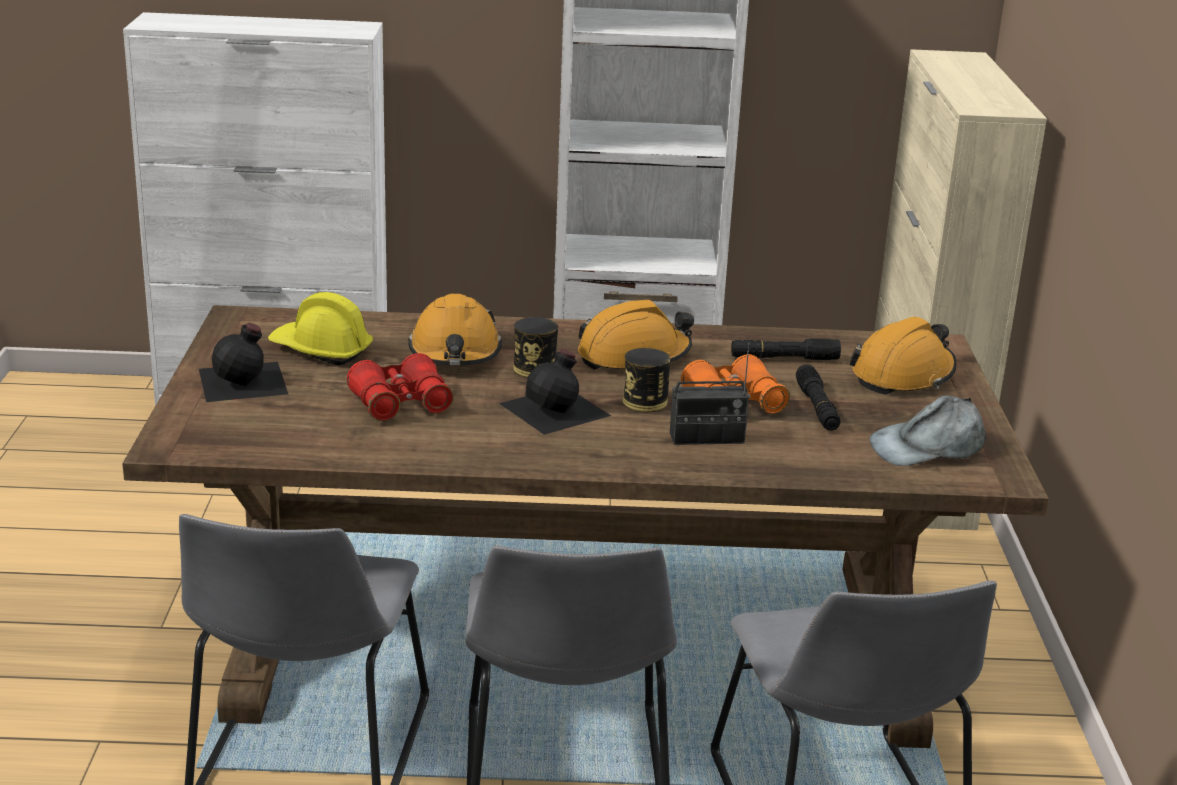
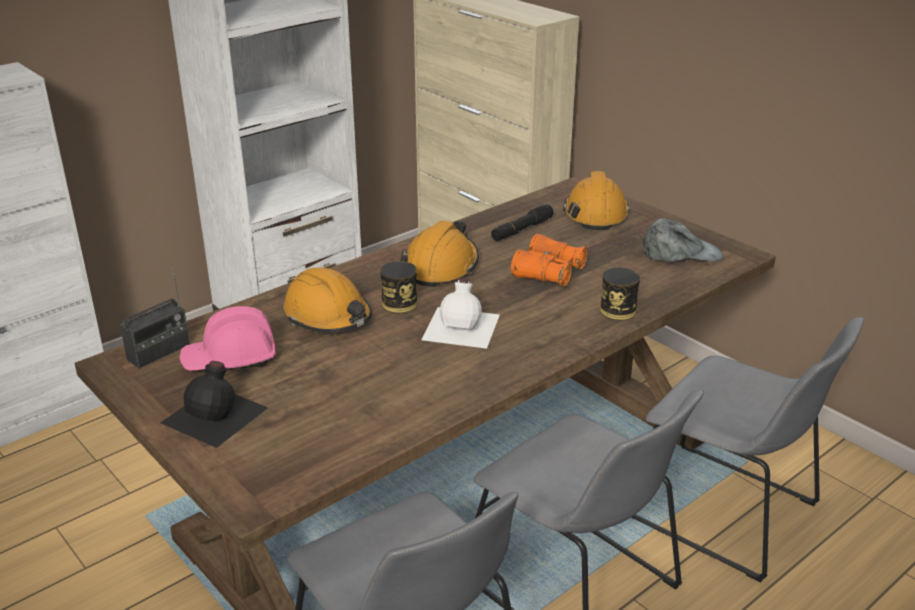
camera: 40 degrees left, 5 degrees up
(321, 350) = (230, 360): yellow hard hat -> pink hard hat
(400, 404) = (360, 373): red binoculars -> none
(557, 409) = (462, 326): black bottle -> white bottle
(644, 402) = (501, 295): can -> can (618, 310)
(707, 438) = (574, 302): radio -> radio (159, 352)
(817, 408) = (592, 254): black flashlight -> none
(928, 447) = (681, 252): grey cap -> grey cap turned 120 degrees counterclockwise

